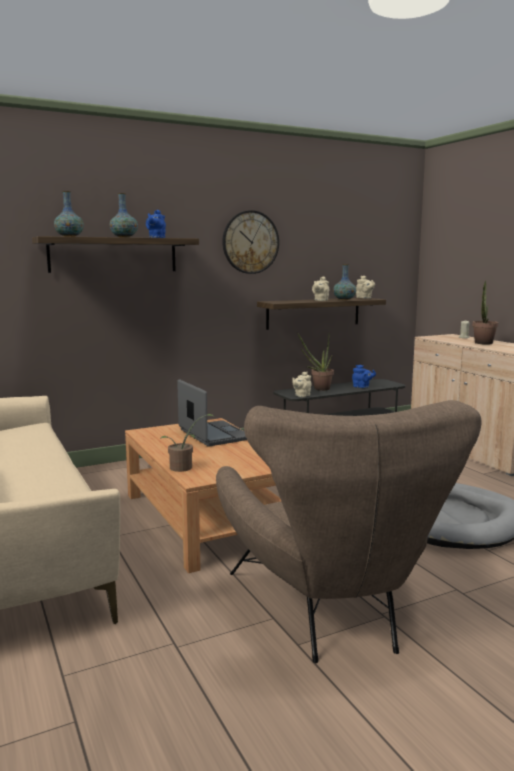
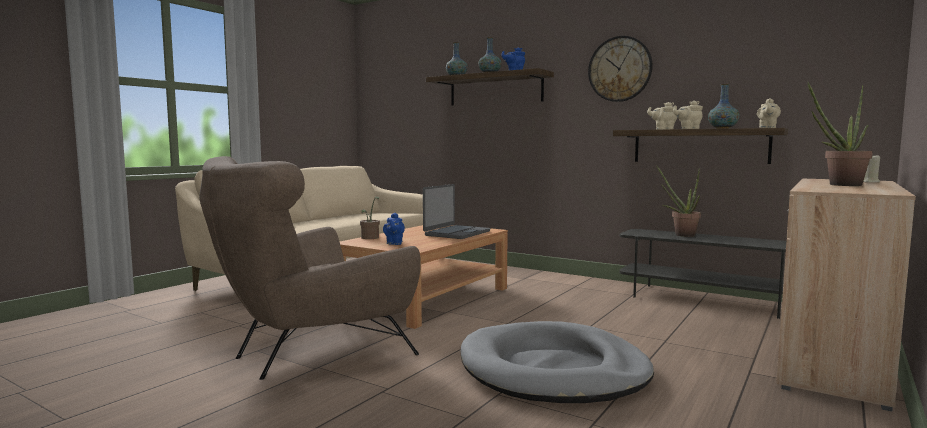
camera: 60 degrees right, 5 degrees down
(301, 395) = (638, 234): beige teapot -> beige teapot (663, 129)
(362, 387) = (737, 241): blue teapot -> blue teapot (394, 243)

